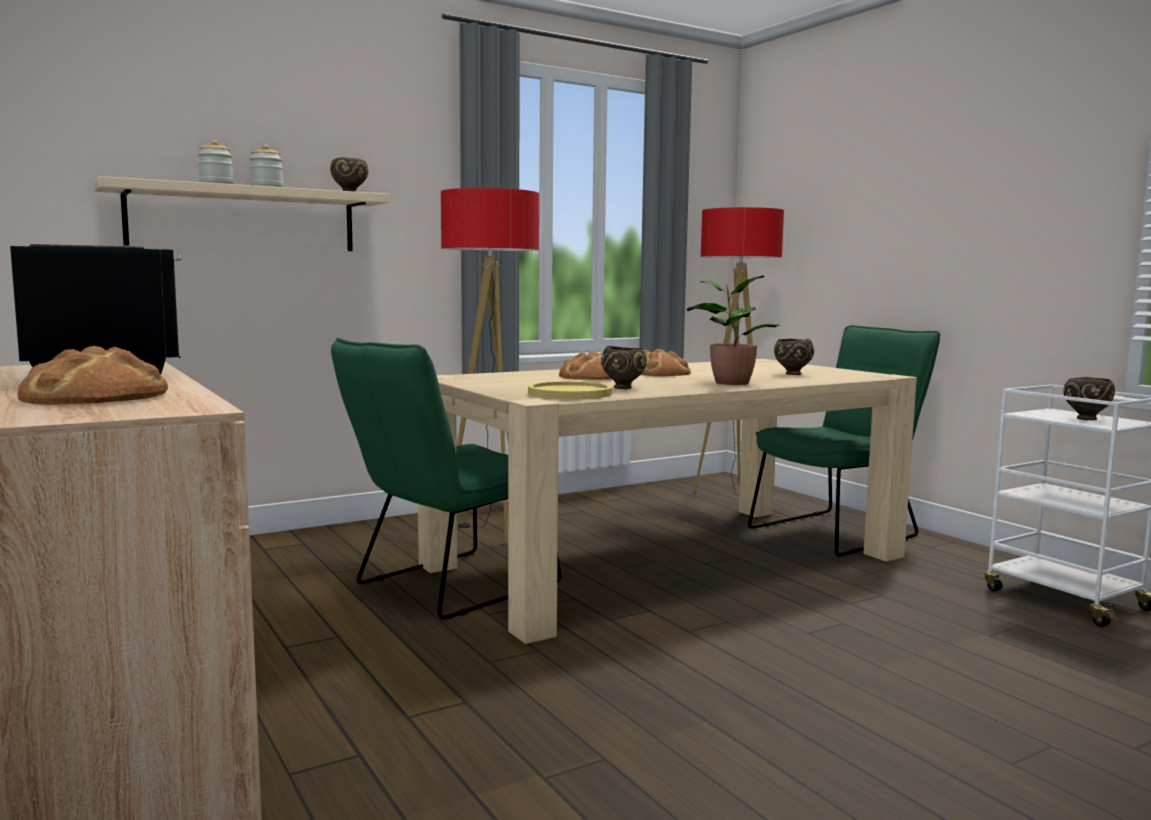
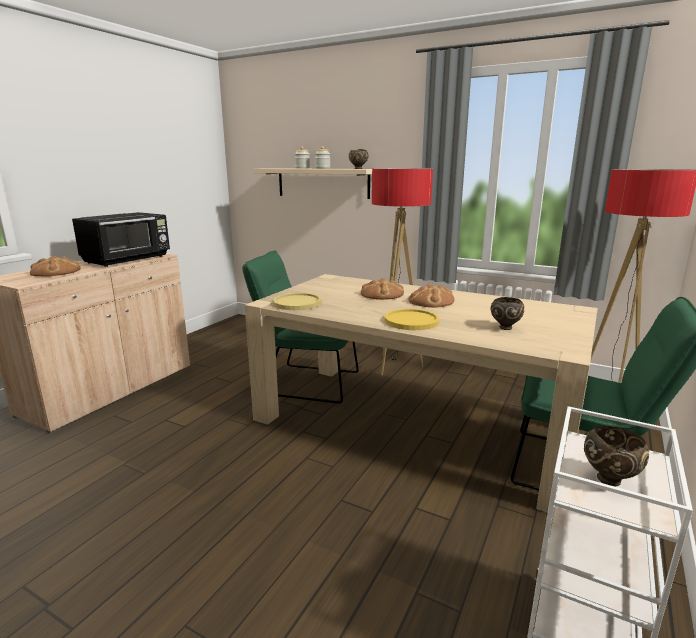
camera: 60 degrees right, 10 degrees up
(624, 388) = (340, 307): brown bowl -> none
(729, 383) = (411, 321): potted plant -> yellow plate

